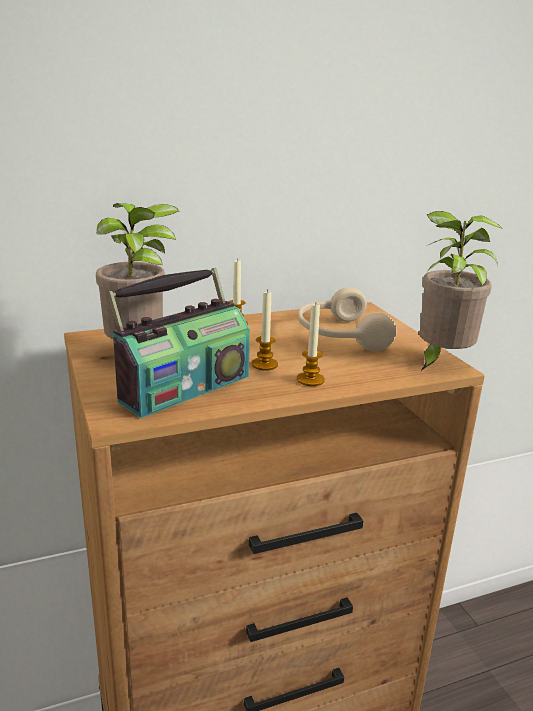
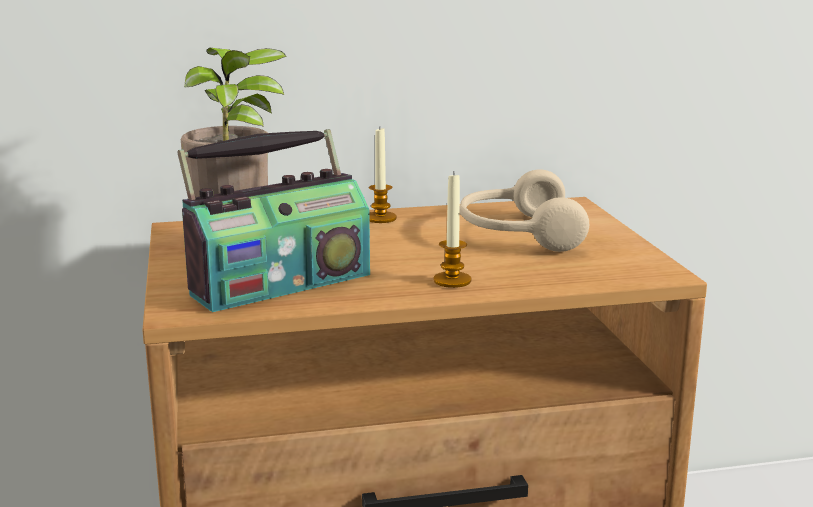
camera: 10 degrees right, 5 degrees down
(264, 365) = (397, 263): candle -> none
(441, 361) = (650, 265): potted plant -> none

